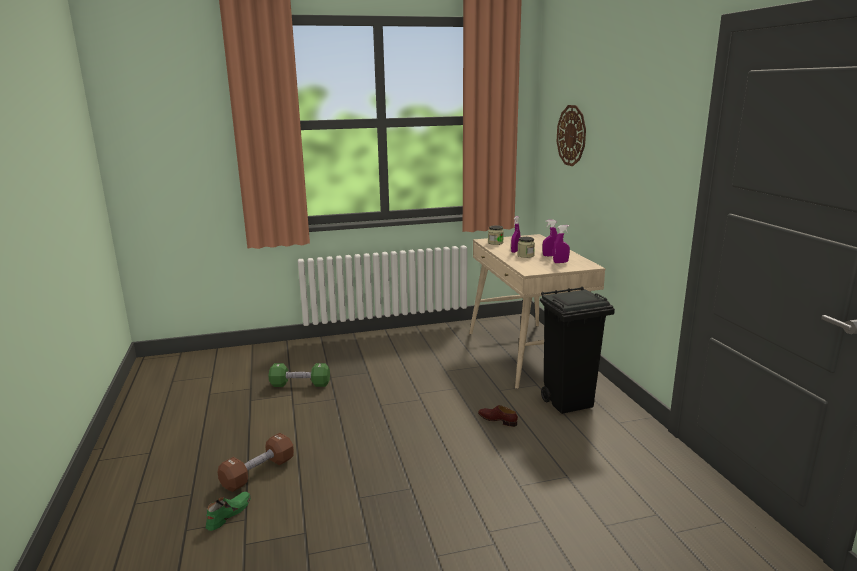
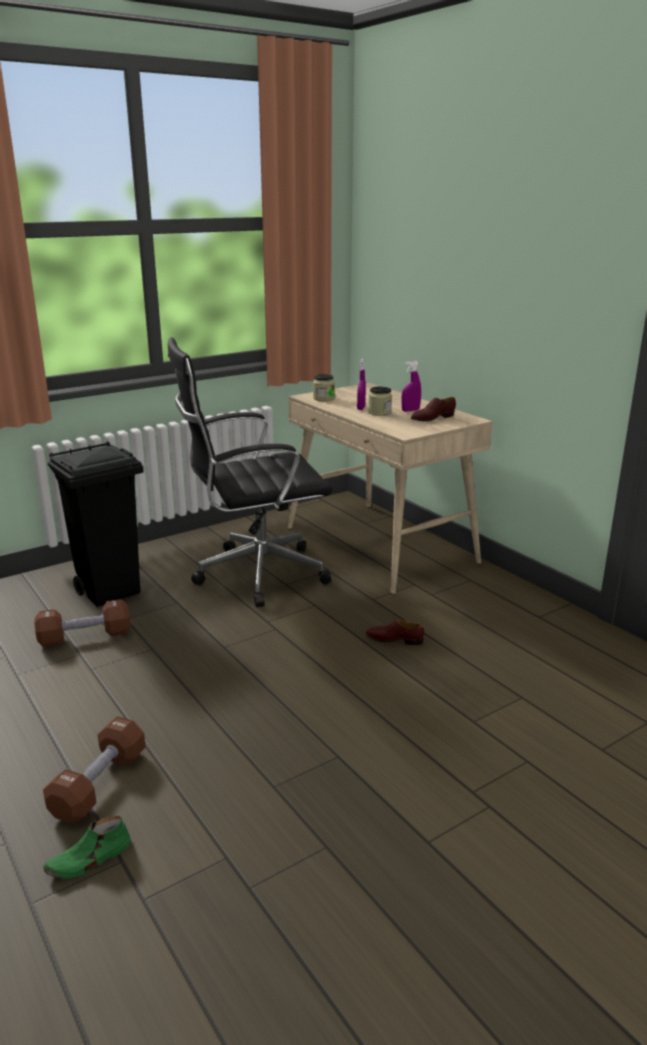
camera: 20 degrees left, 5 degrees up
(228, 514) = (89, 859): green shoe -> green shoe turned 135 degrees counterclockwise
(300, 384) = (85, 637): green dumbbell -> brown dumbbell
(428, 362) = (255, 575): none -> black office chair
(560, 262) = (432, 418): purple spray bottle -> brown shoe
(569, 403) = (467, 601): black trash can -> black trash can (110, 592)
(571, 135) = (418, 244): wall clock -> none

